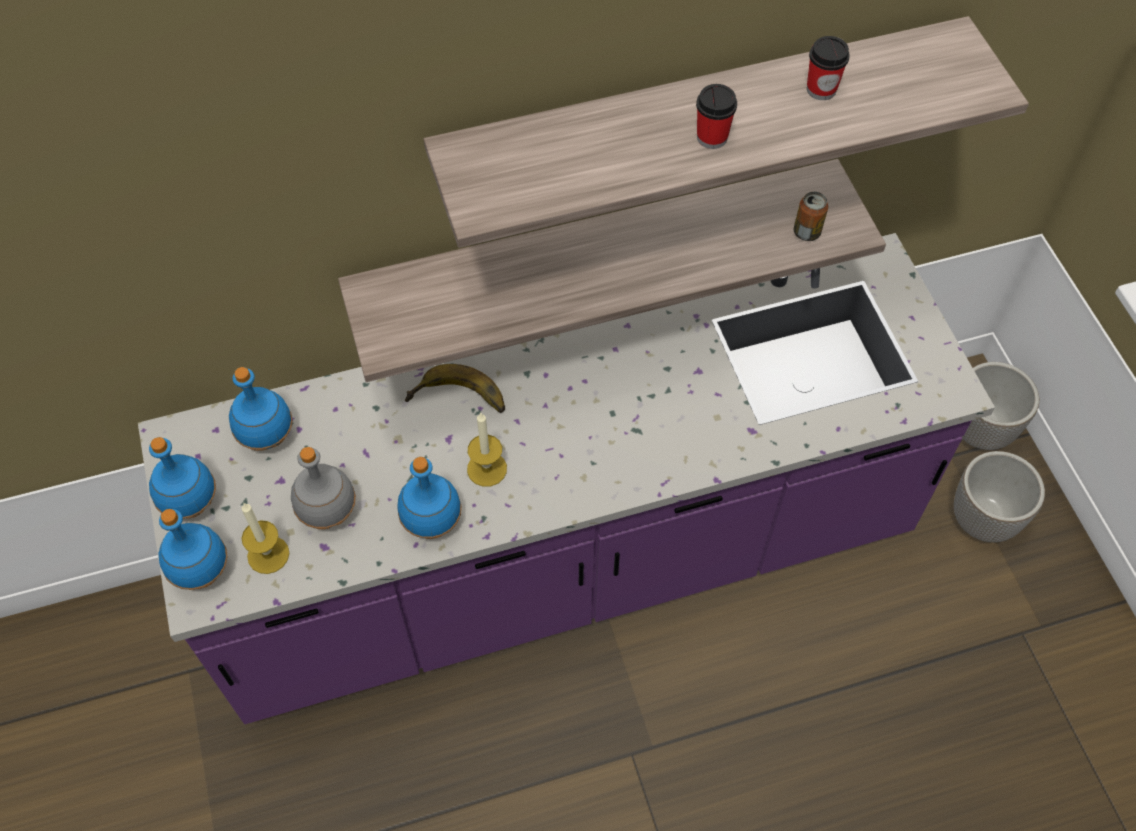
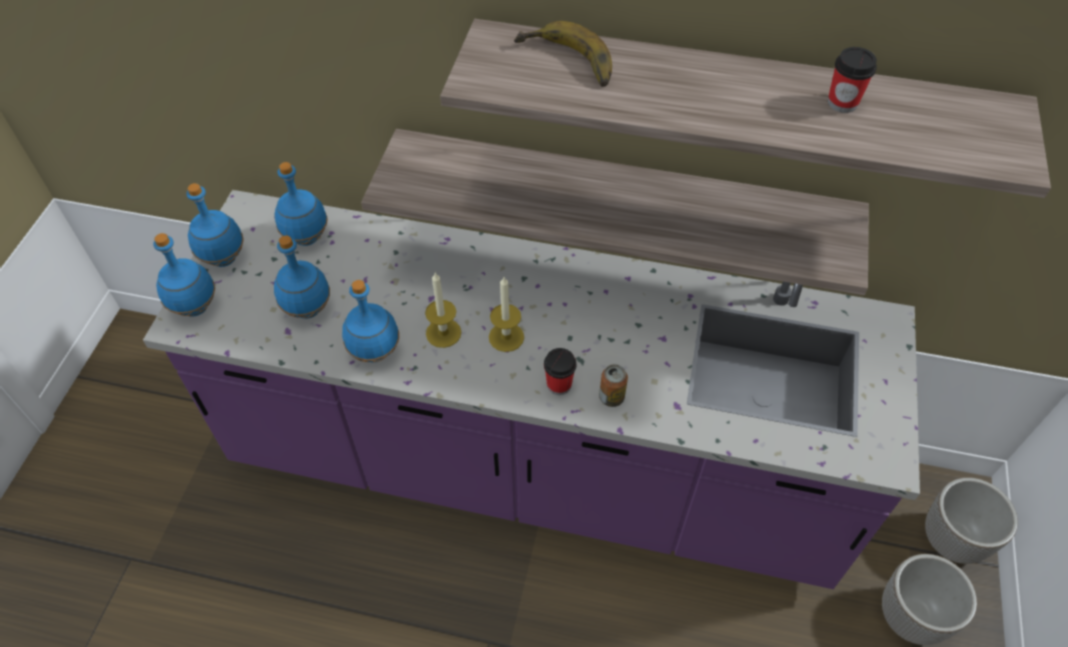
camera: 30 degrees right, 5 degrees down
(268, 554) = (246, 317): candle -> candle (506, 337)
(328, 514) = (307, 310): grey bottle -> blue bottle
(458, 402) = (457, 275): banana -> banana (565, 64)
(712, 137) = (711, 102): cup -> cup (559, 384)
(807, 232) = (798, 248): can -> can (611, 397)

